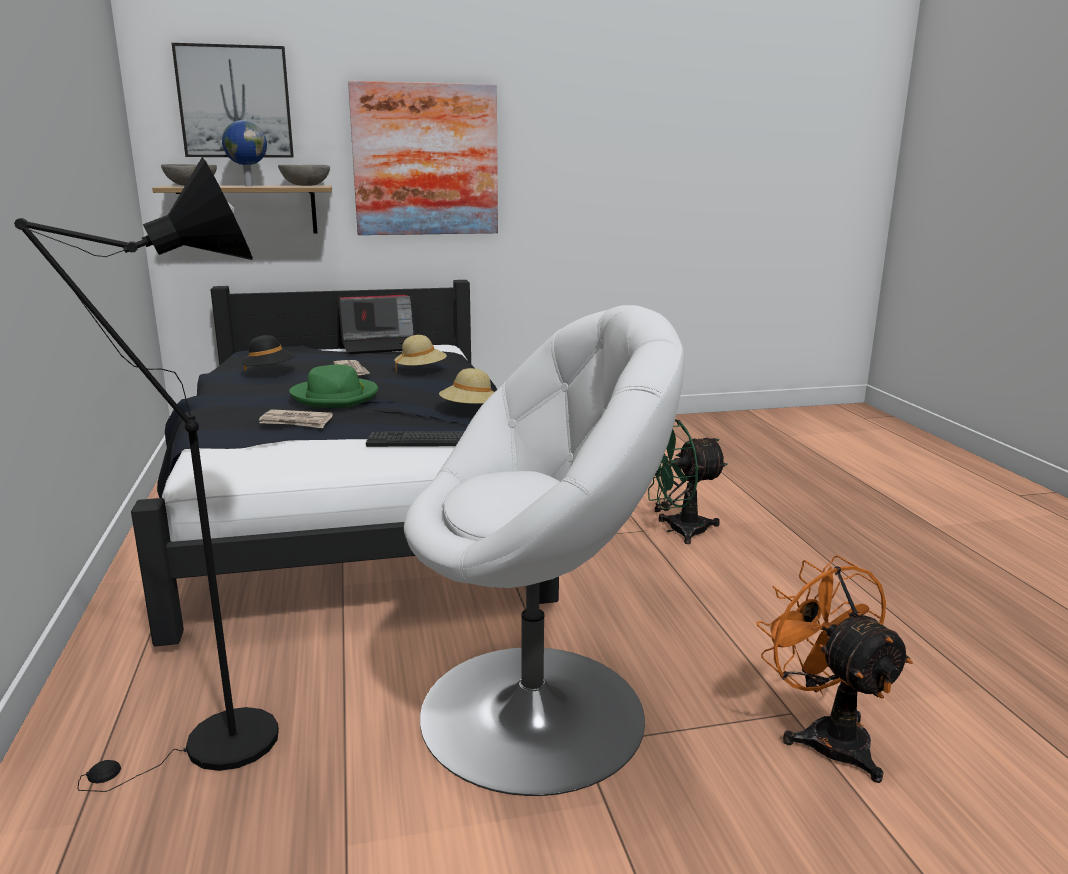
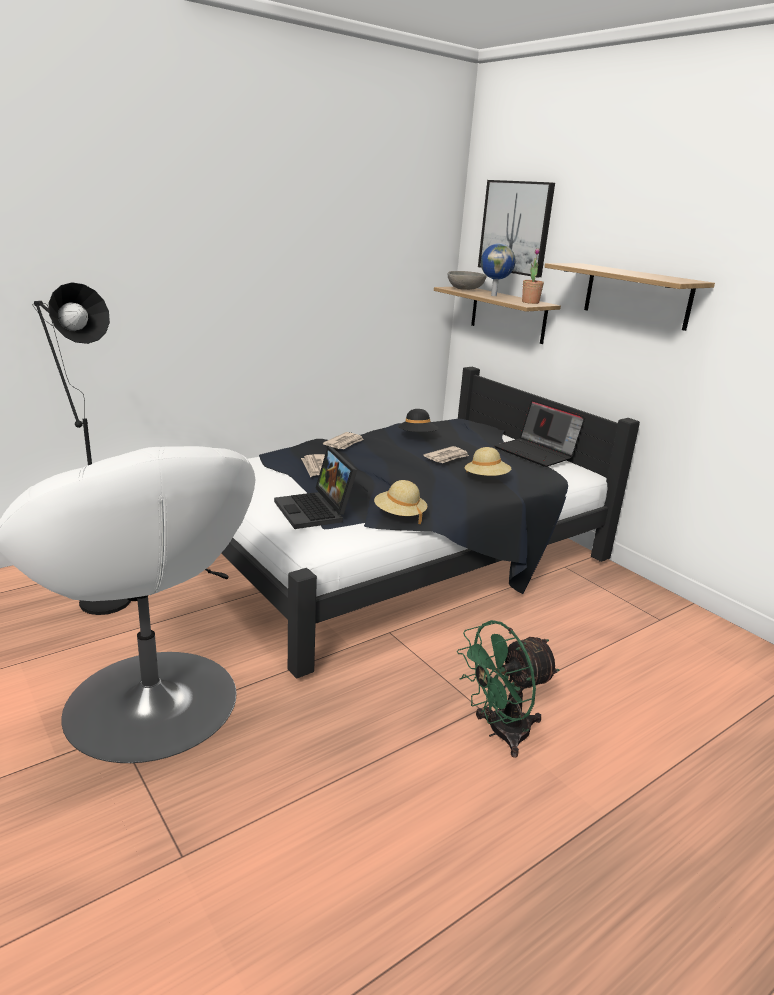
camera: 65 degrees right, 5 degrees up
(237, 400) = (344, 443): none -> newspaper
(306, 185) = (530, 302): grey bowl -> potted plant
(335, 396) = (376, 465): green hat -> none
(418, 441) = (316, 511): keyboard -> laptop
(425, 160) = (637, 296): picture -> shelf
(678, 530) = (499, 733): green fan -> green fan turned 75 degrees counterclockwise
(826, 735) = (152, 885): orange fan -> none

